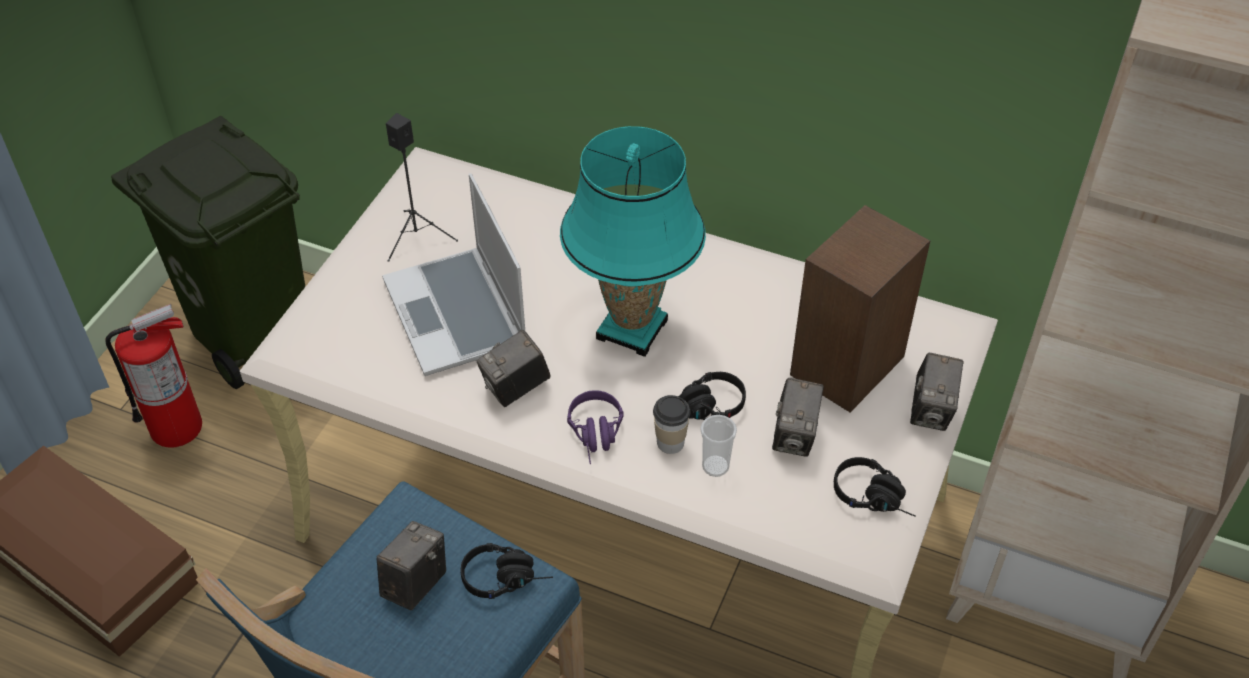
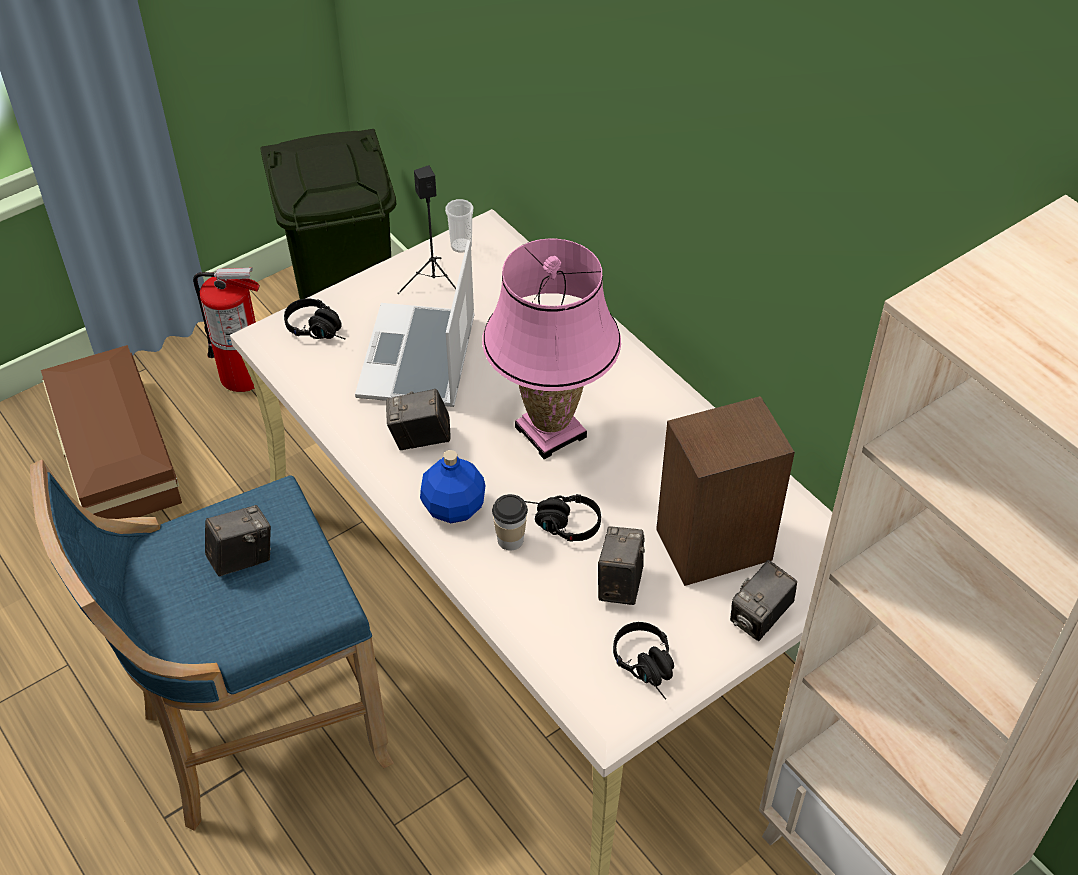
camera: 30 degrees right, 0 degrees up
(507, 578) = (312, 588): black headphones -> black headphones (320, 330)
(597, 436) = (455, 507): purple headphones -> blue bottle
(632, 329) = (550, 432): turquoise table lamp -> pink table lamp
(715, 466) = (532, 576): cup -> cup (461, 246)
(794, 436) = (619, 583): camera -> camera turned 150 degrees clockwise

